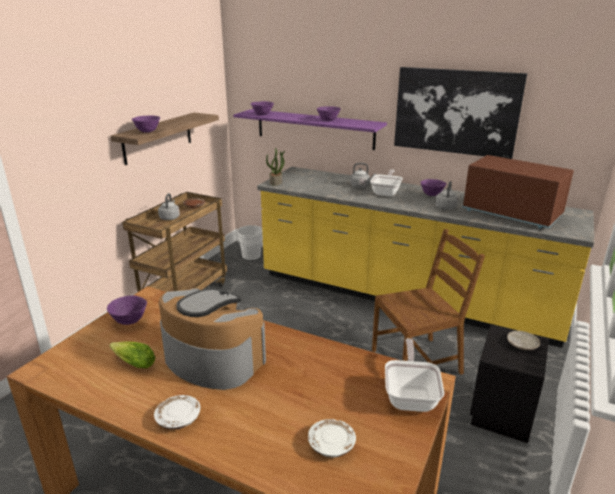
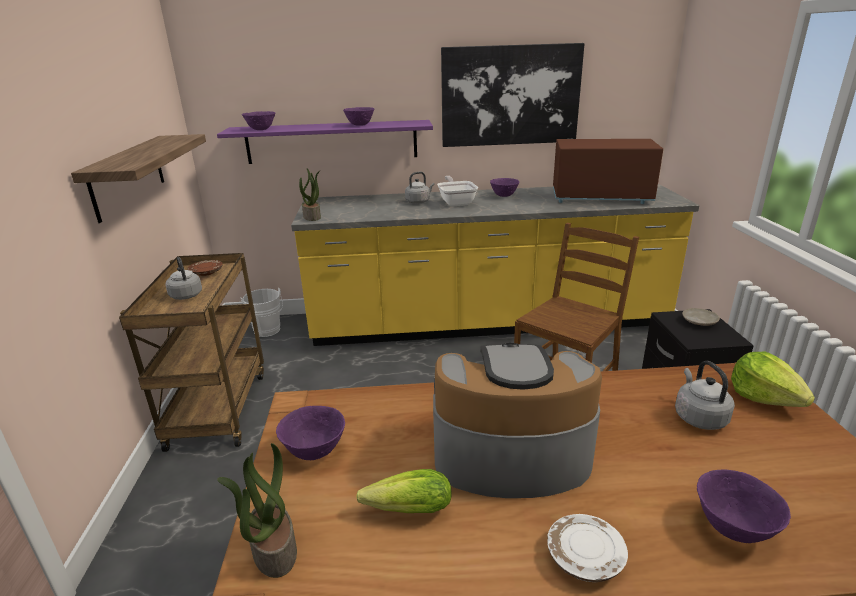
camera: 30 degrees left, 0 degrees up
(67, 354) = (273, 550): none -> potted plant
(148, 132) = (133, 160): purple bowl -> purple bowl (733, 528)
(331, 444) = (787, 489): white plate -> none
(411, 395) = (764, 397): frying pan -> lettuce
(446, 207) = (536, 204): grey kettle -> grey kettle (698, 417)

